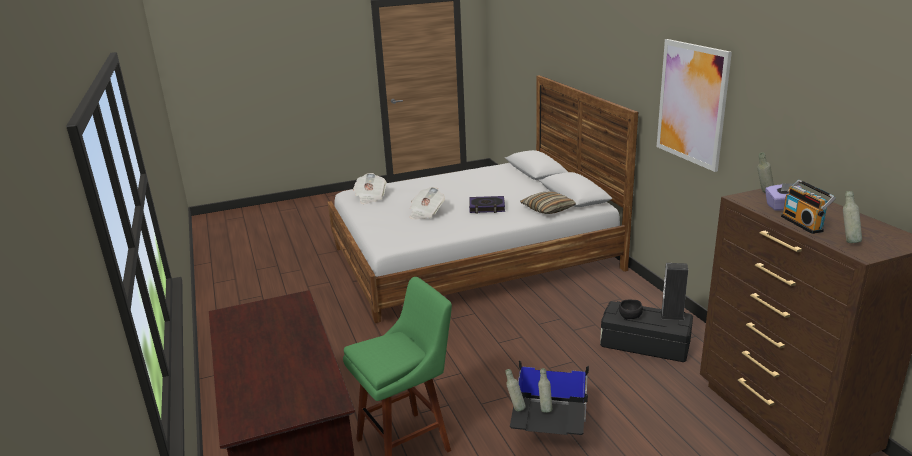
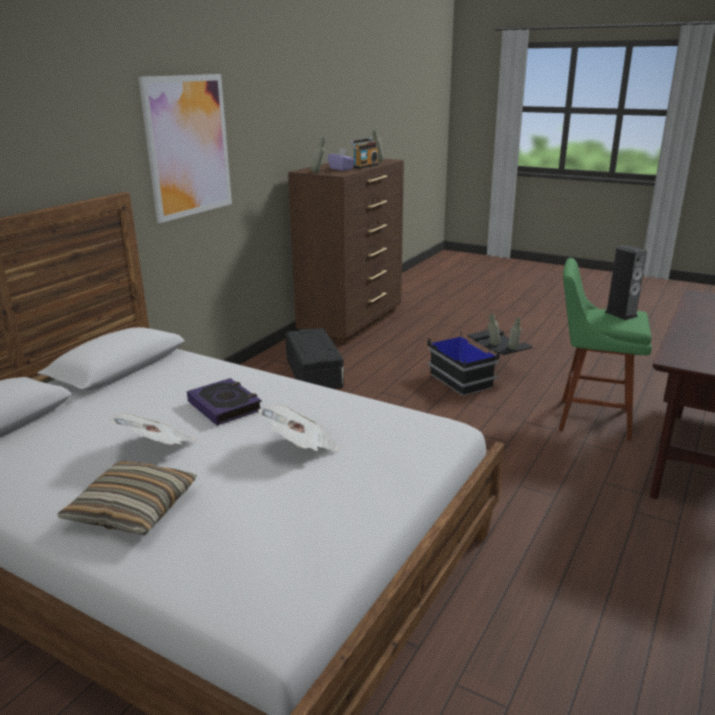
camera: 130 degrees left, 0 degrees up
(370, 197) = (287, 552): newspaper -> newspaper (157, 447)
(548, 209) = (191, 367): pillow -> pillow (133, 509)
(629, 316) = (323, 348): black bowl -> none
(672, 315) = (301, 335): speaker -> speaker (621, 314)

